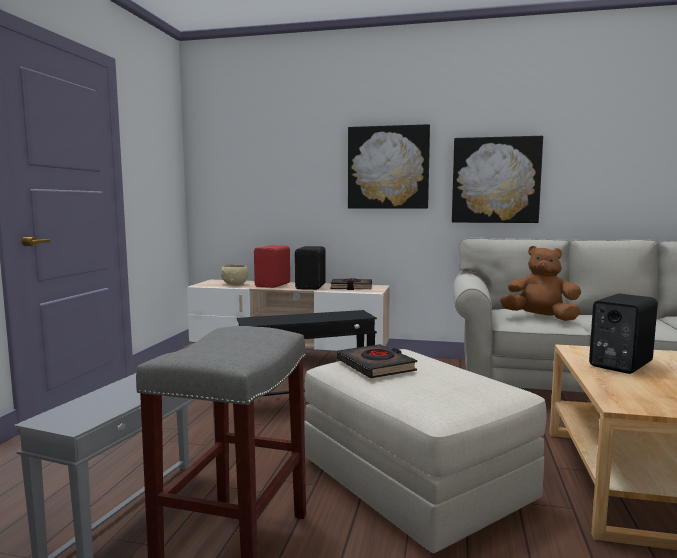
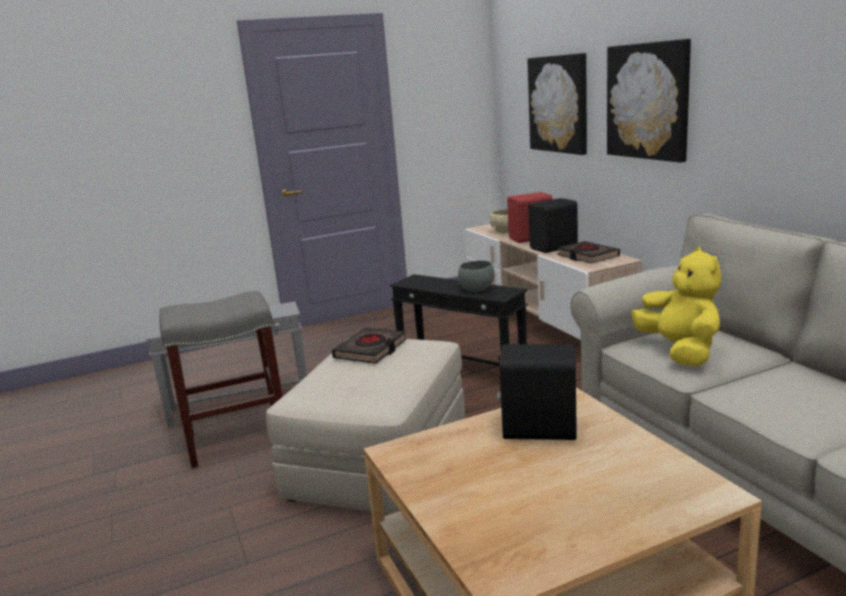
camera: 55 degrees right, 10 degrees up
(330, 316) = (477, 289): none -> grey bowl
(495, 180) = (767, 125): picture -> picture (558, 104)
(540, 318) = (680, 352): brown plush toy -> yellow plush toy

